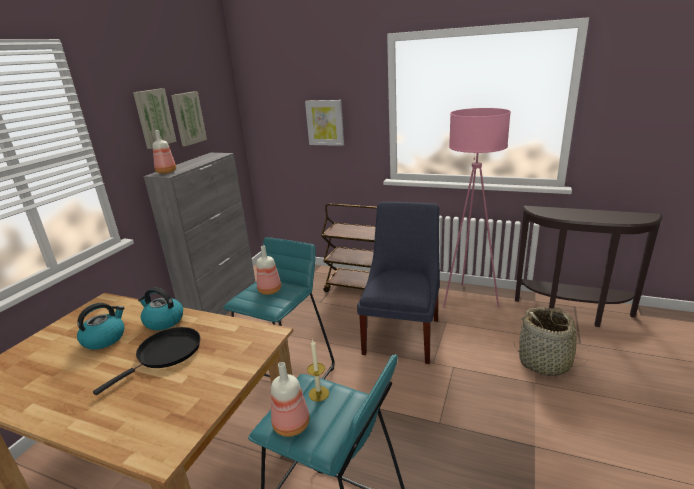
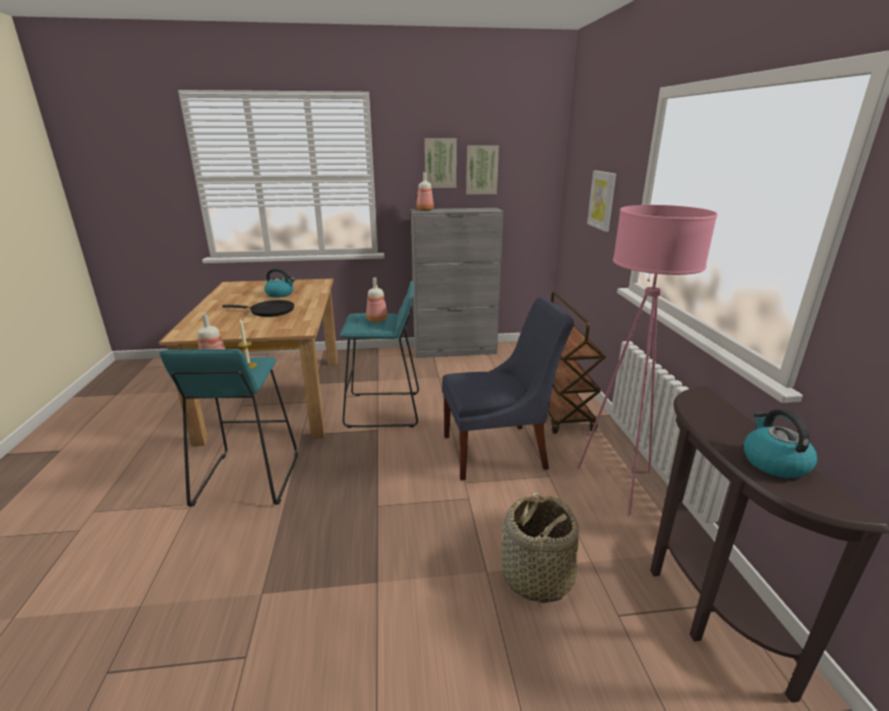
camera: 60 degrees right, 0 degrees up
(163, 321) = (306, 300): kettle -> kettle (773, 462)

